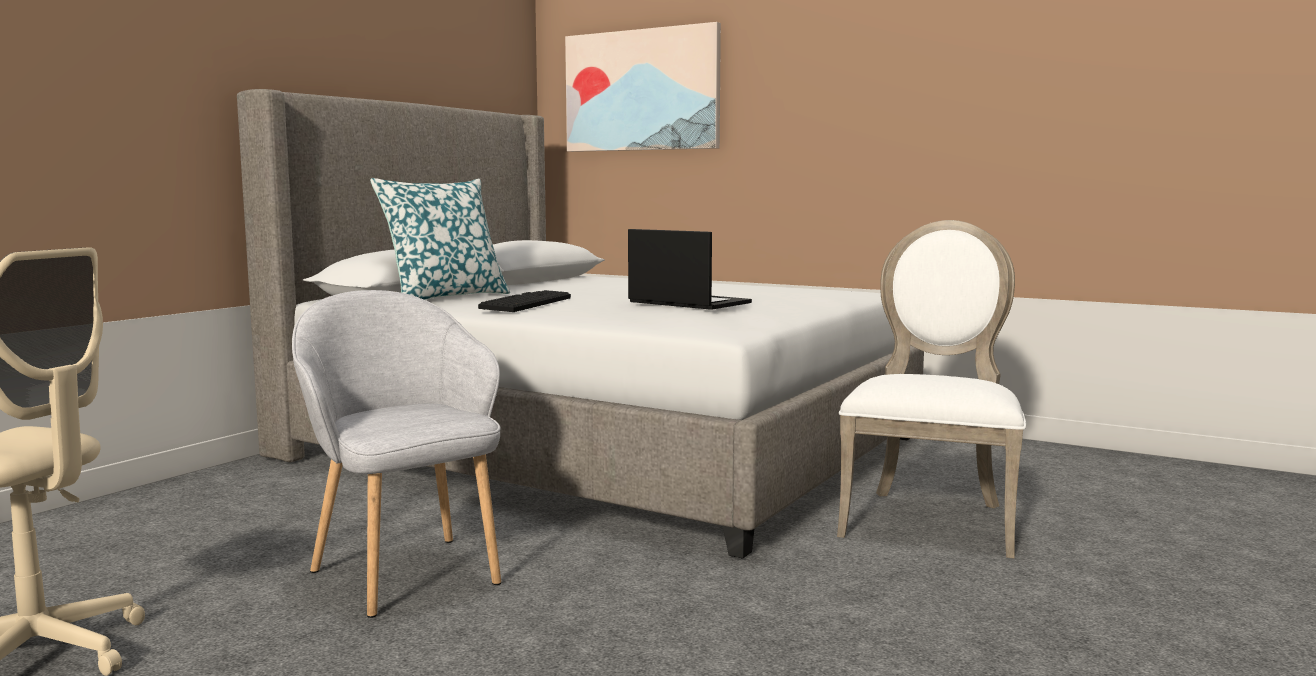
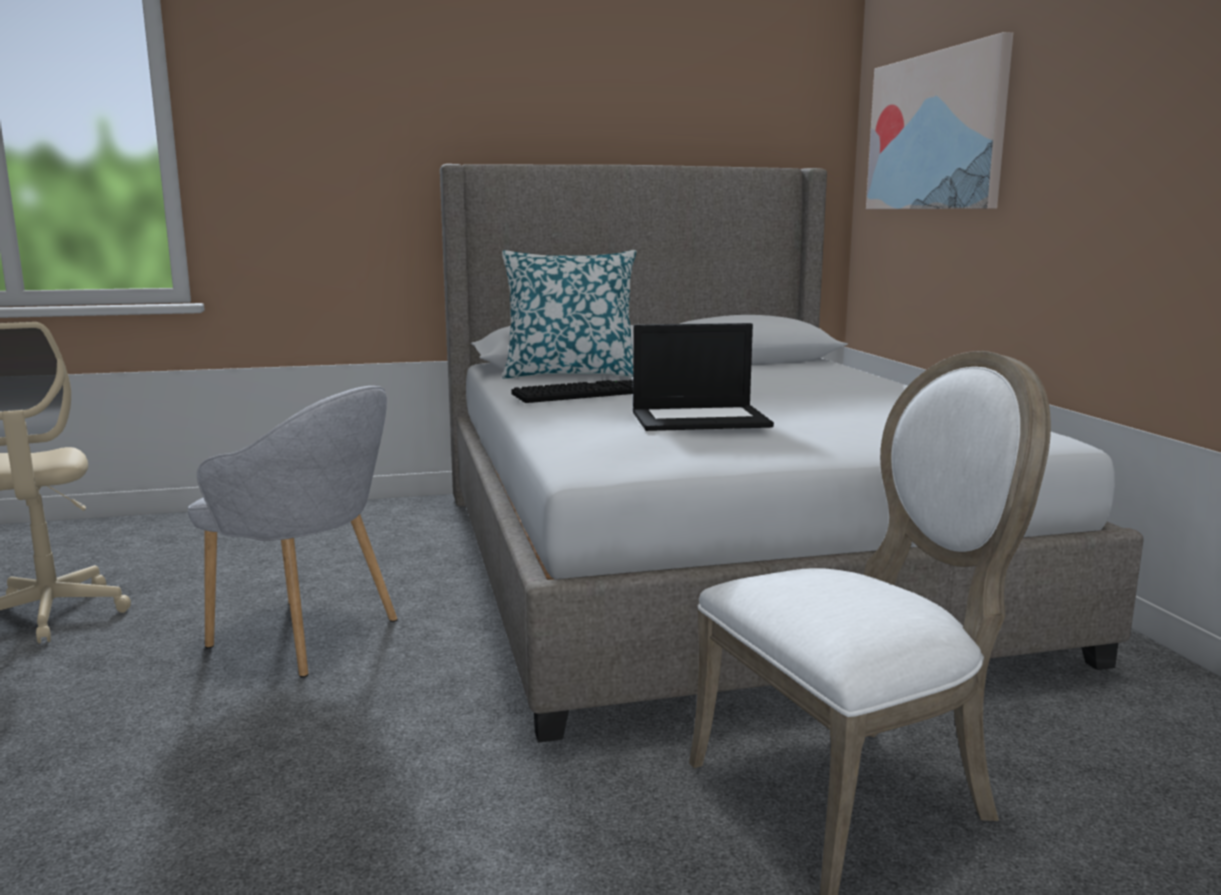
camera: 45 degrees right, 5 degrees up
(406, 573) = (307, 636): grey armchair -> grey armchair turned 105 degrees clockwise
(687, 302) = (701, 419): laptop -> laptop turned 90 degrees clockwise

